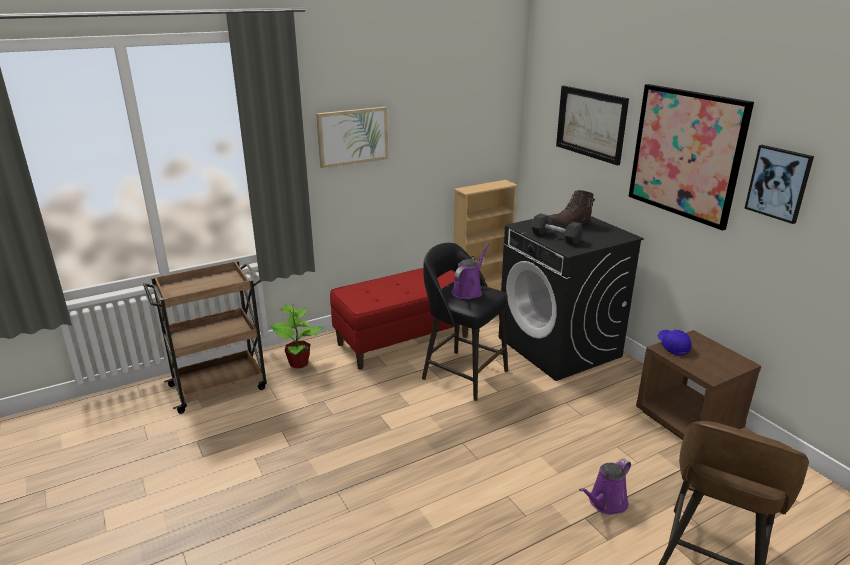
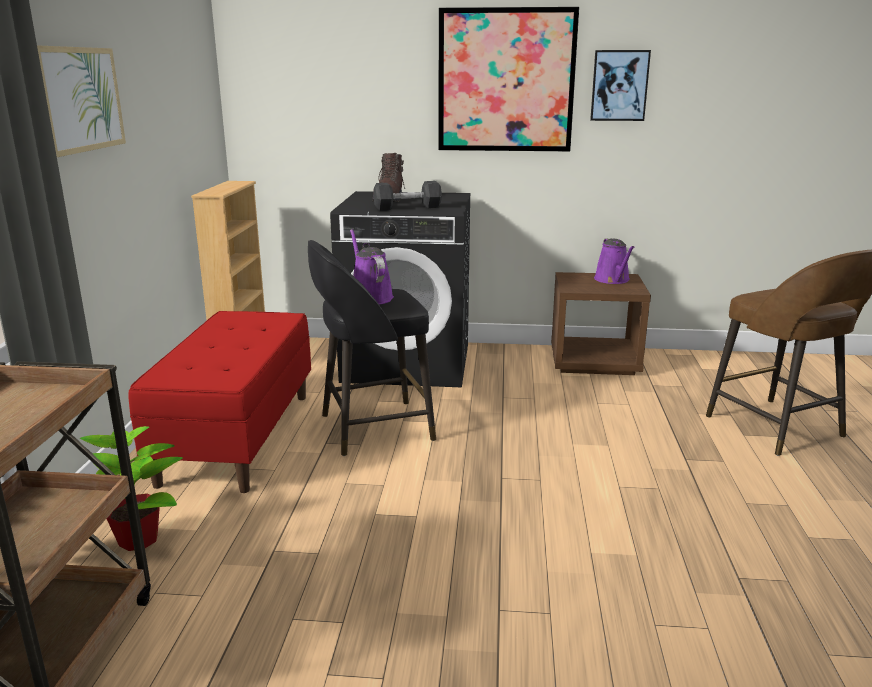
camera: 55 degrees left, 5 degrees down
(591, 123) = (356, 74): picture -> none
(605, 503) = (672, 441): purple watering can -> purple watering can (613, 280)
(672, 346) = (572, 285): blue cap -> none

